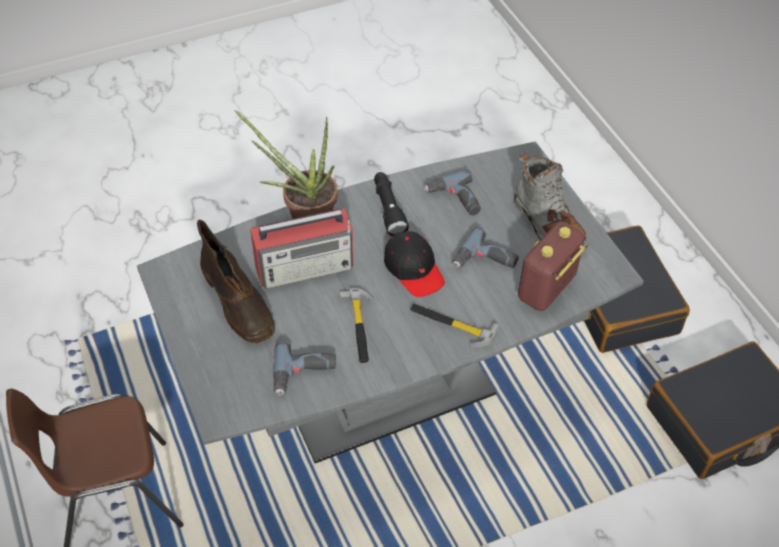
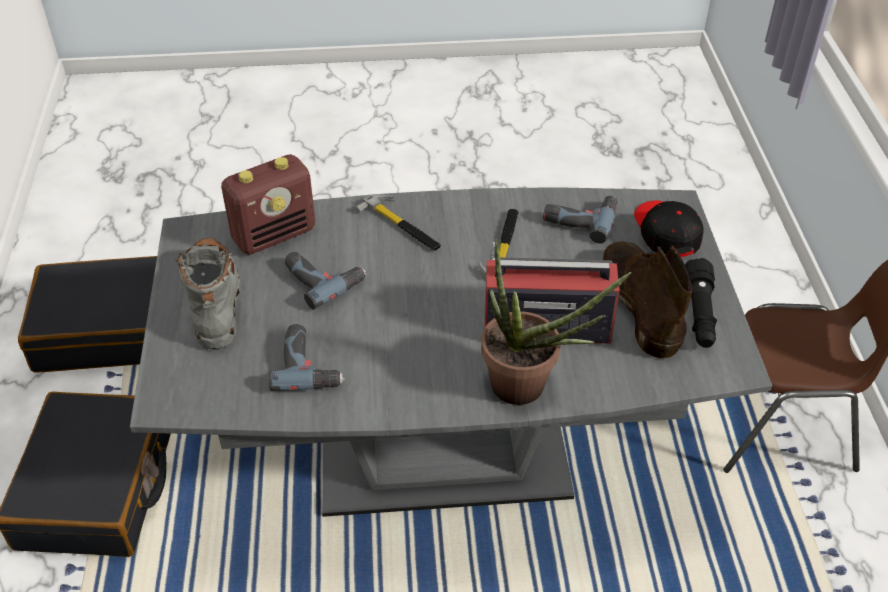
camera: 160 degrees left, 5 degrees down
(388, 209) = (405, 375): black flashlight -> black flashlight (699, 315)
(414, 269) = (412, 291): black cap -> black cap (665, 232)

